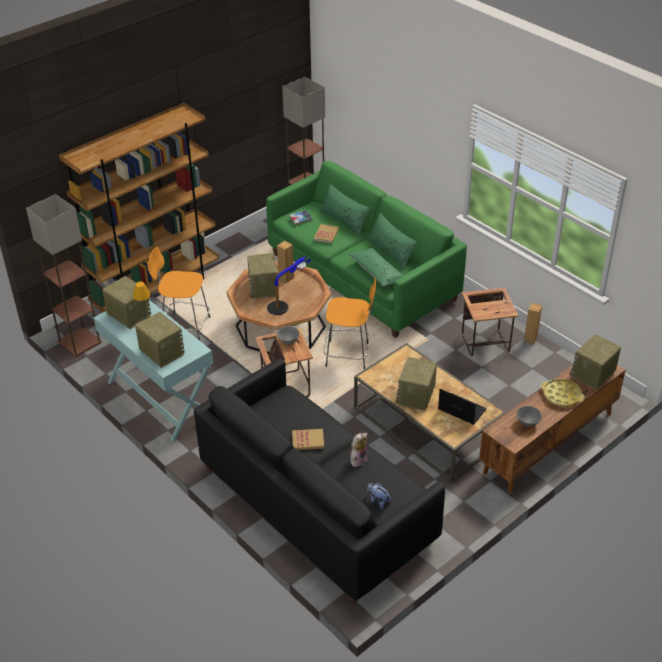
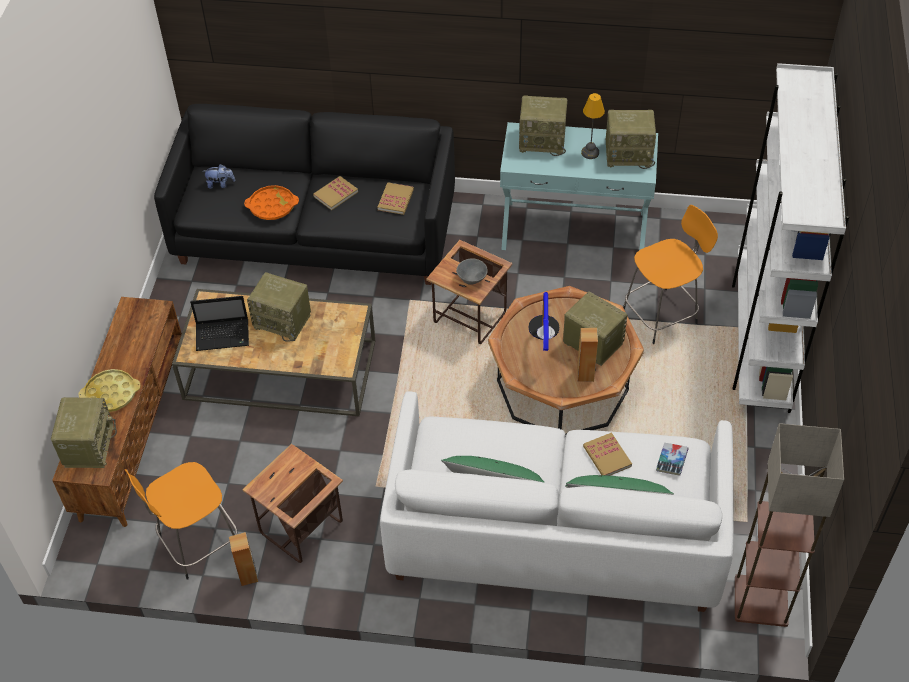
camera: 140 degrees right, 10 degrees up
(79, 342) = (735, 229): floor lamp -> none
(156, 289) = (760, 339): brown bookcase -> white bookcase
(275, 412) = (395, 200): none -> book
(349, 355) = (446, 400): orange stool -> orange stool (196, 543)
(358, 459) = (272, 206): plush toy -> orange tray
(363, 276) = (554, 533): green sofa -> white sofa
(377, 272) = (476, 438): green pillow -> none
(416, 396) = (283, 321): radio -> radio turned 135 degrees clockwise
(527, 423) = (129, 337): grey bowl -> none

